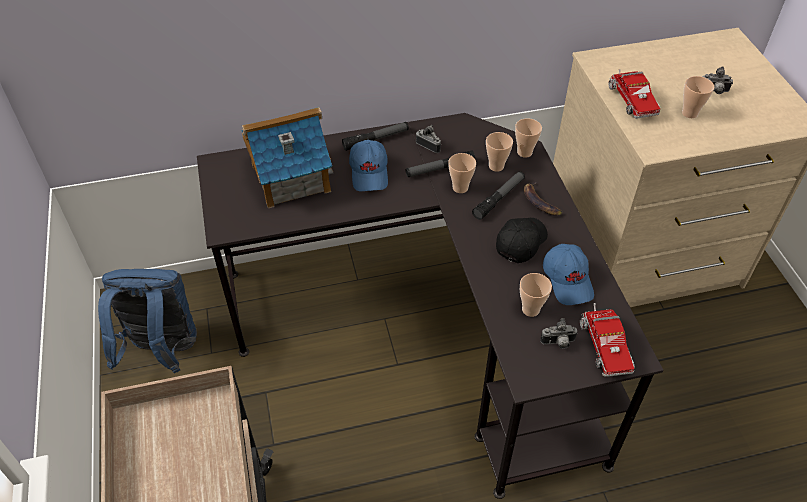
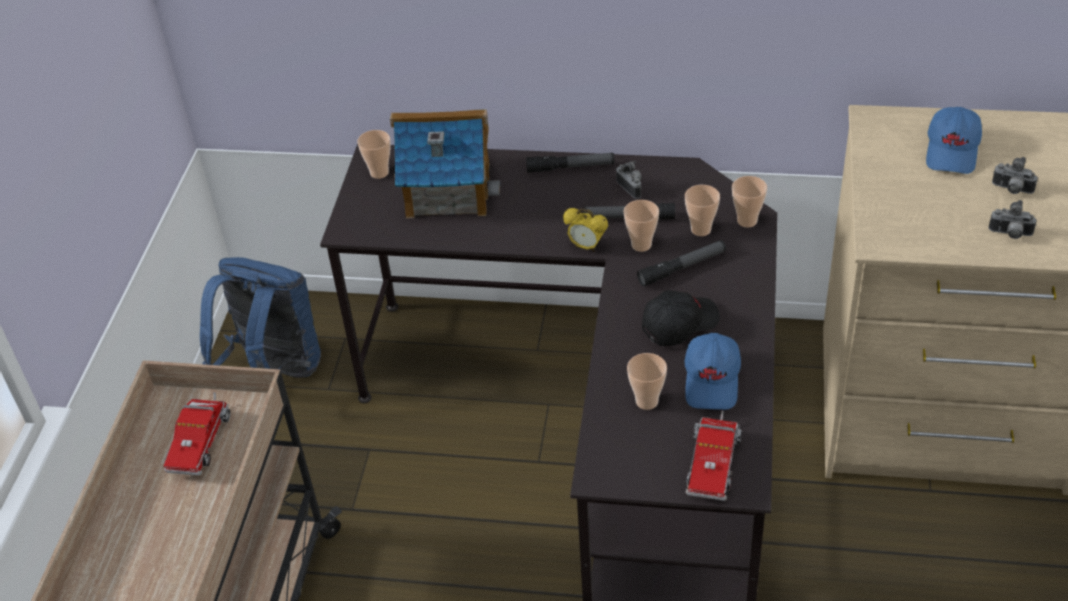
camera: 25 degrees right, 5 degrees down
(370, 172) = (542, 204): blue cap -> blue cap (952, 151)
(420, 198) = (586, 247): none -> alarm clock
(539, 202) = (731, 284): banana -> none
(558, 343) = (657, 446): camera -> camera (1010, 234)
(630, 100) = (887, 177): toy truck -> toy truck (200, 440)
(689, 113) = (958, 210): cup -> cup (379, 173)

